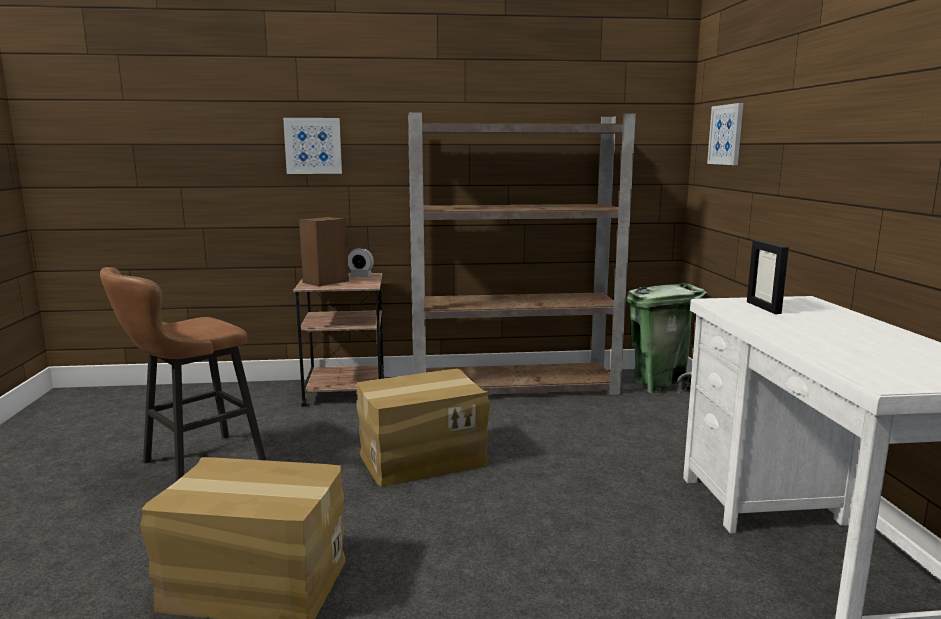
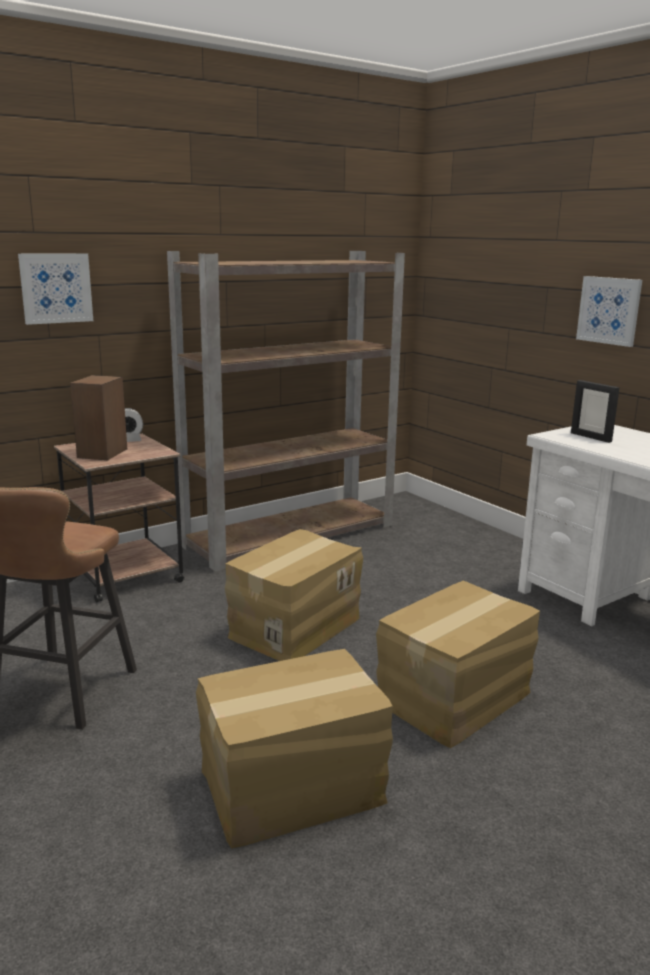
camera: 30 degrees left, 5 degrees up
(487, 558) = (455, 699): none -> cardboard box
(660, 385) = (413, 510): green trash can -> none
(726, 134) = (471, 272): picture -> picture (609, 310)

